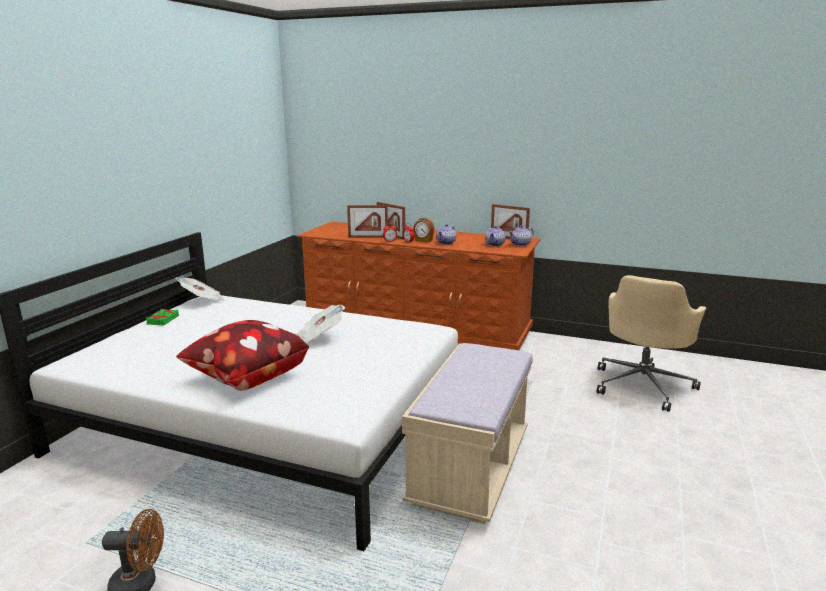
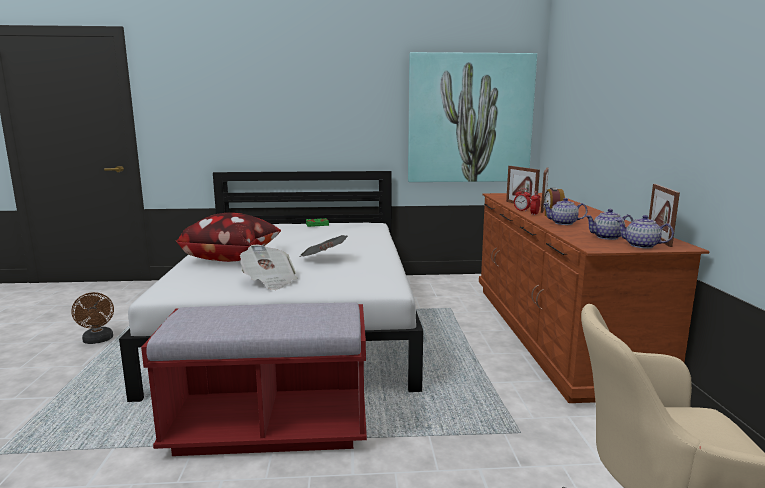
camera: 65 degrees right, 5 degrees down
(203, 300) = (363, 223): newspaper -> newspaper (269, 281)
(244, 161) = (469, 119): none -> picture
(470, 469) = (269, 428): beige bench -> red bench

